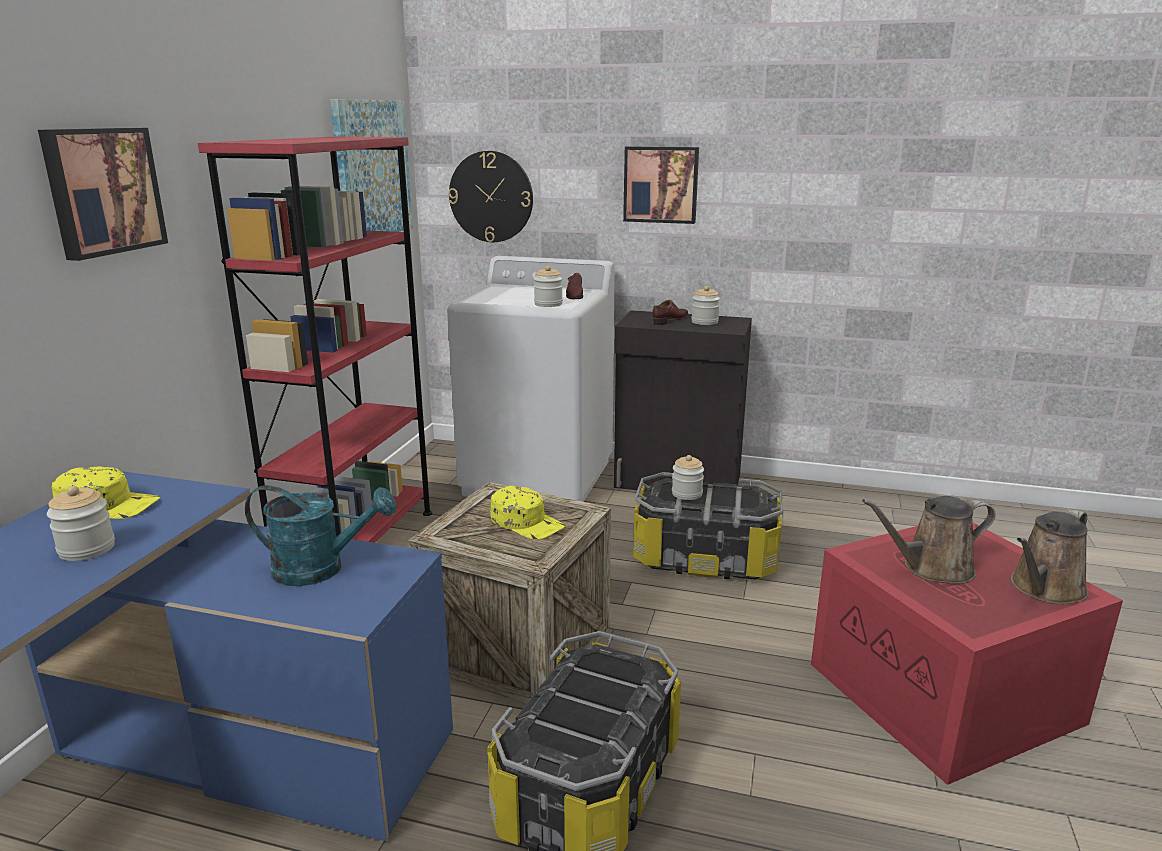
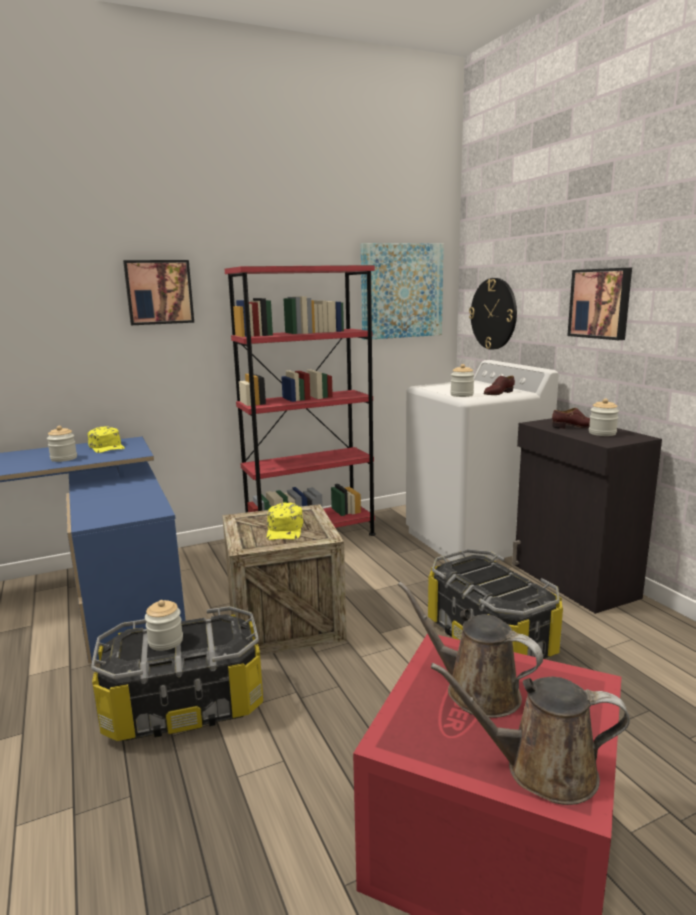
camera: 50 degrees right, 5 degrees down
(321, 569) = (126, 502): turquoise watering can -> none
(687, 494) = (480, 571): jar -> jar (165, 641)

